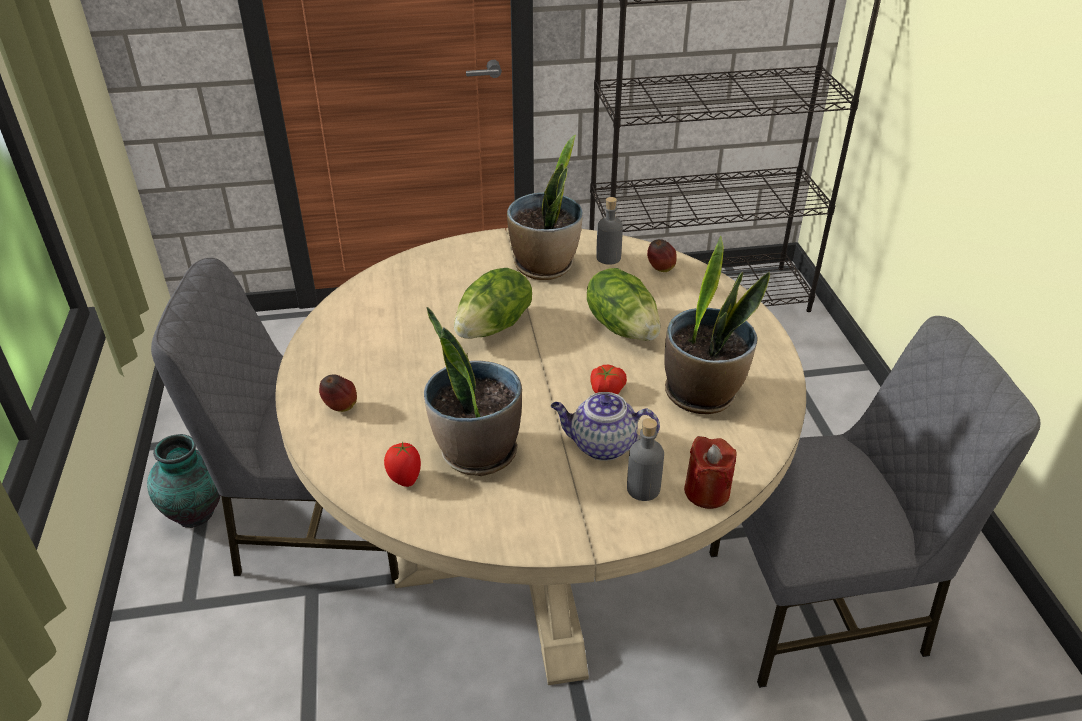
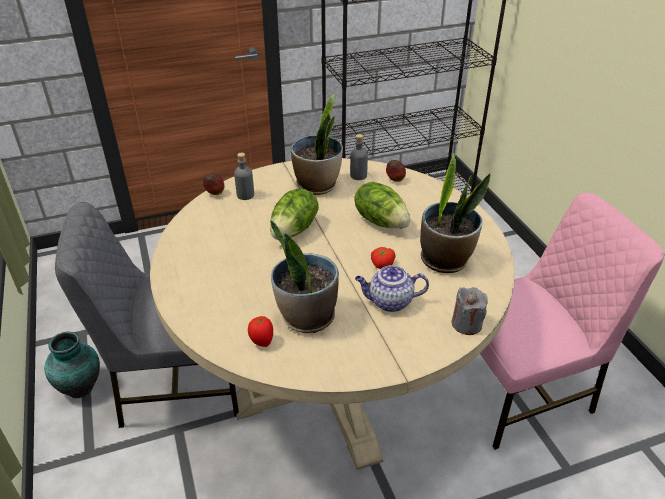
camera: 10 degrees left, 0 degrees up
(341, 408) = (202, 298): apple -> apple (215, 193)
(643, 489) = (425, 327): grey bottle -> grey bottle (245, 195)
(706, 492) = (466, 324): red candle -> grey candle
(819, 605) = (520, 390): grey chair -> pink chair

